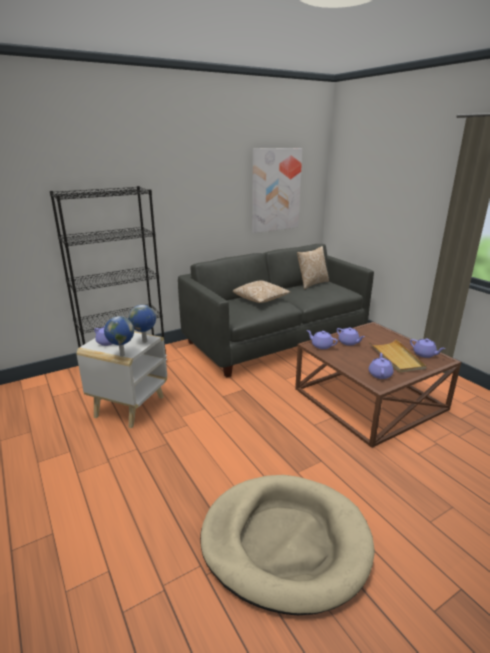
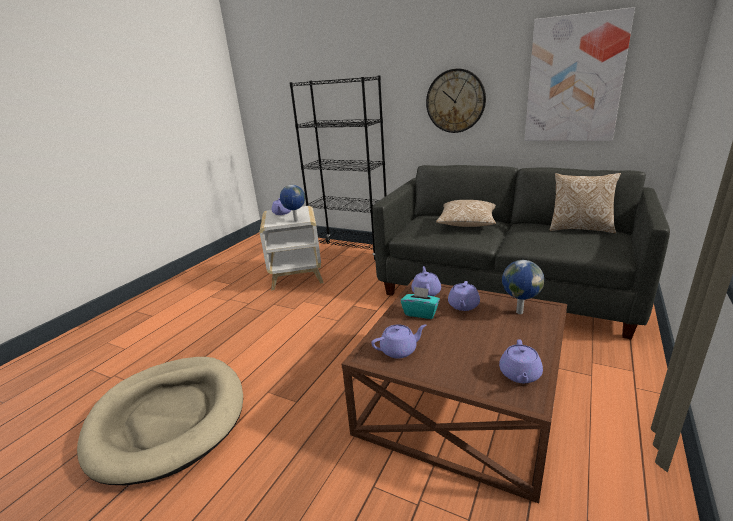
camera: 60 degrees right, 0 degrees up
(121, 355) = (265, 223): globe -> globe (518, 312)
(203, 207) = (455, 101): none -> wall clock
(344, 355) = (420, 313): none -> turquoise tissue box
(396, 357) = (468, 351): beige tray -> none

